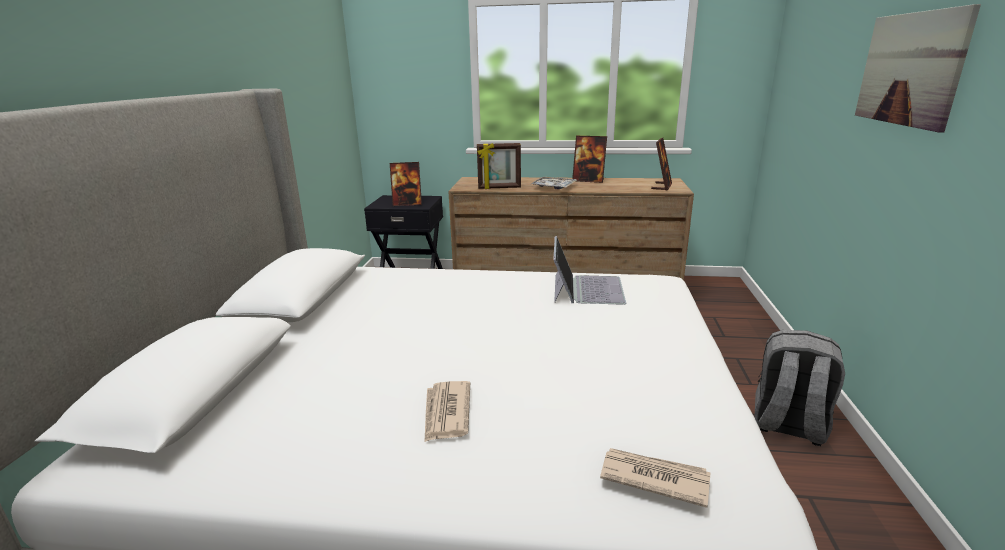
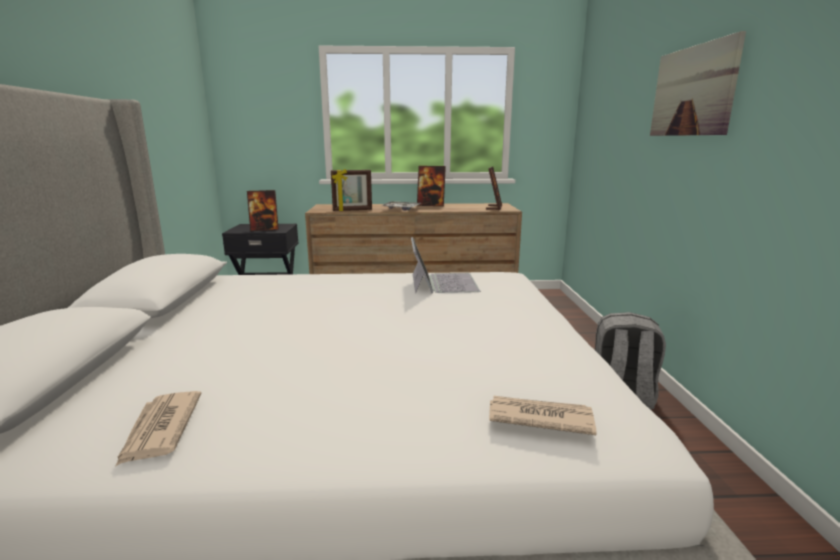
camera: 10 degrees left, 5 degrees down
(446, 413) = (324, 382): newspaper -> newspaper (160, 429)

